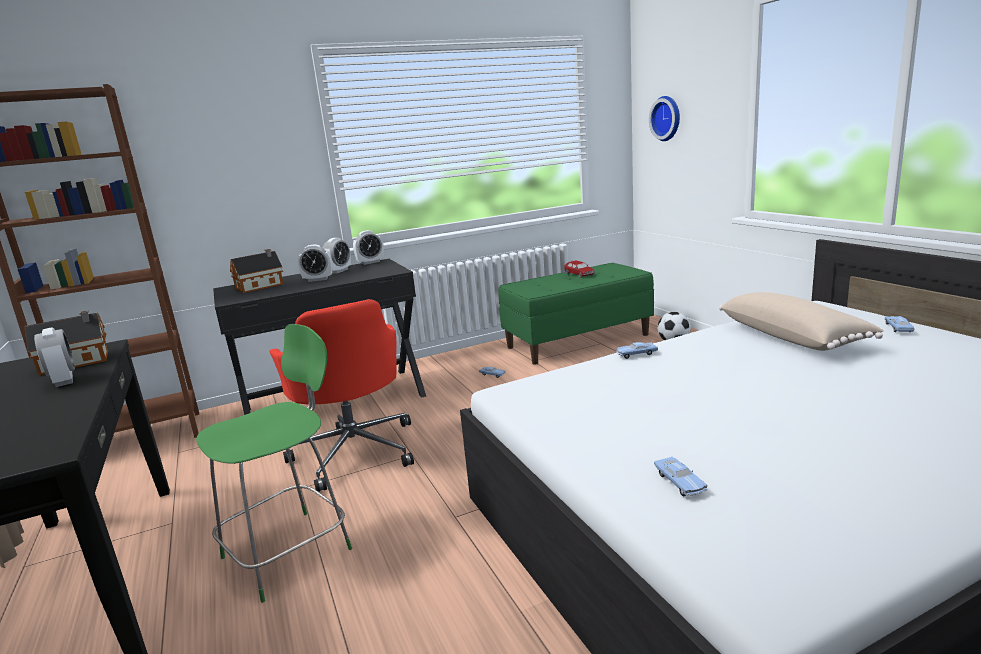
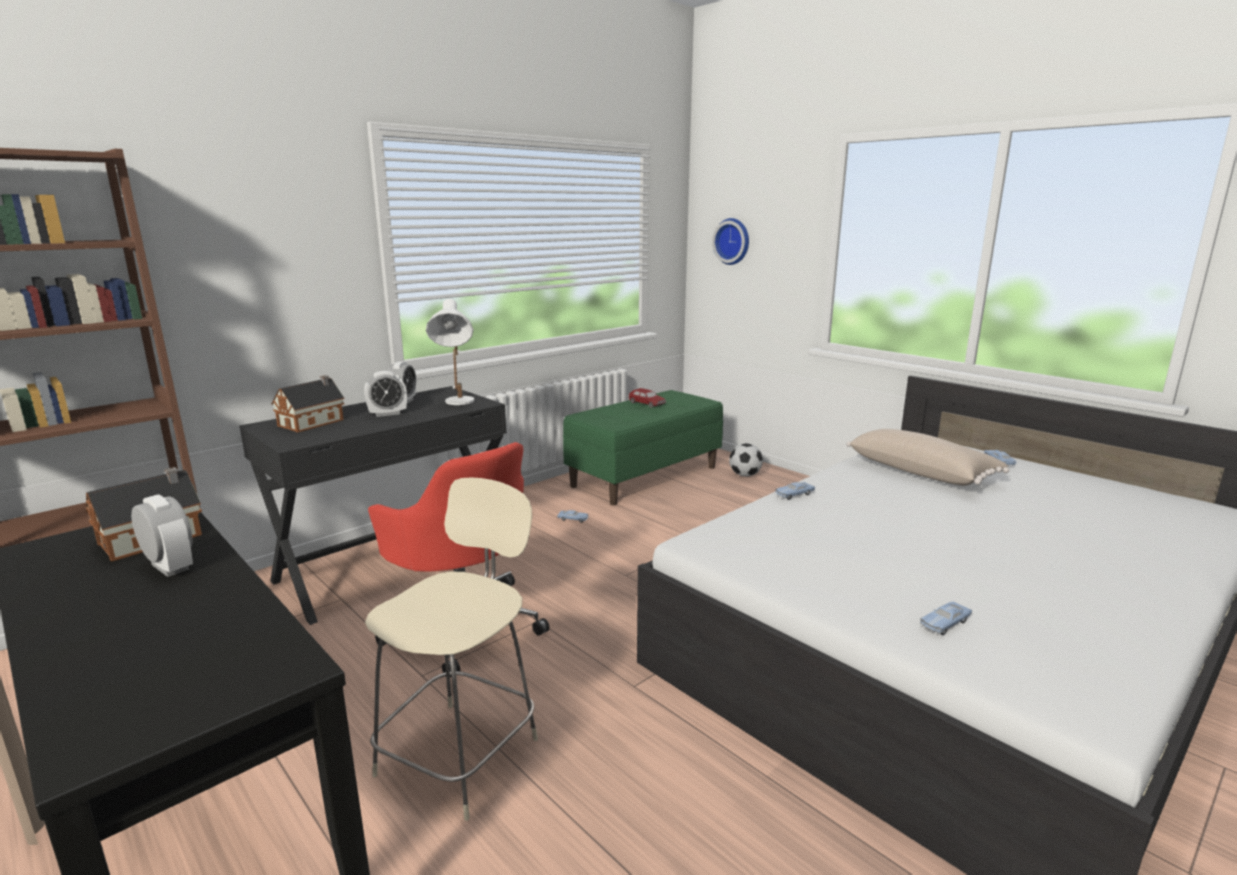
camera: 20 degrees left, 0 degrees up
(291, 550) = (462, 753): green chair -> beige chair
(370, 262) = (433, 391): alarm clock -> none
(376, 272) = (457, 404): none -> white table lamp
(679, 482) = (944, 623): blue toy car -> blue toy car turned 90 degrees clockwise

